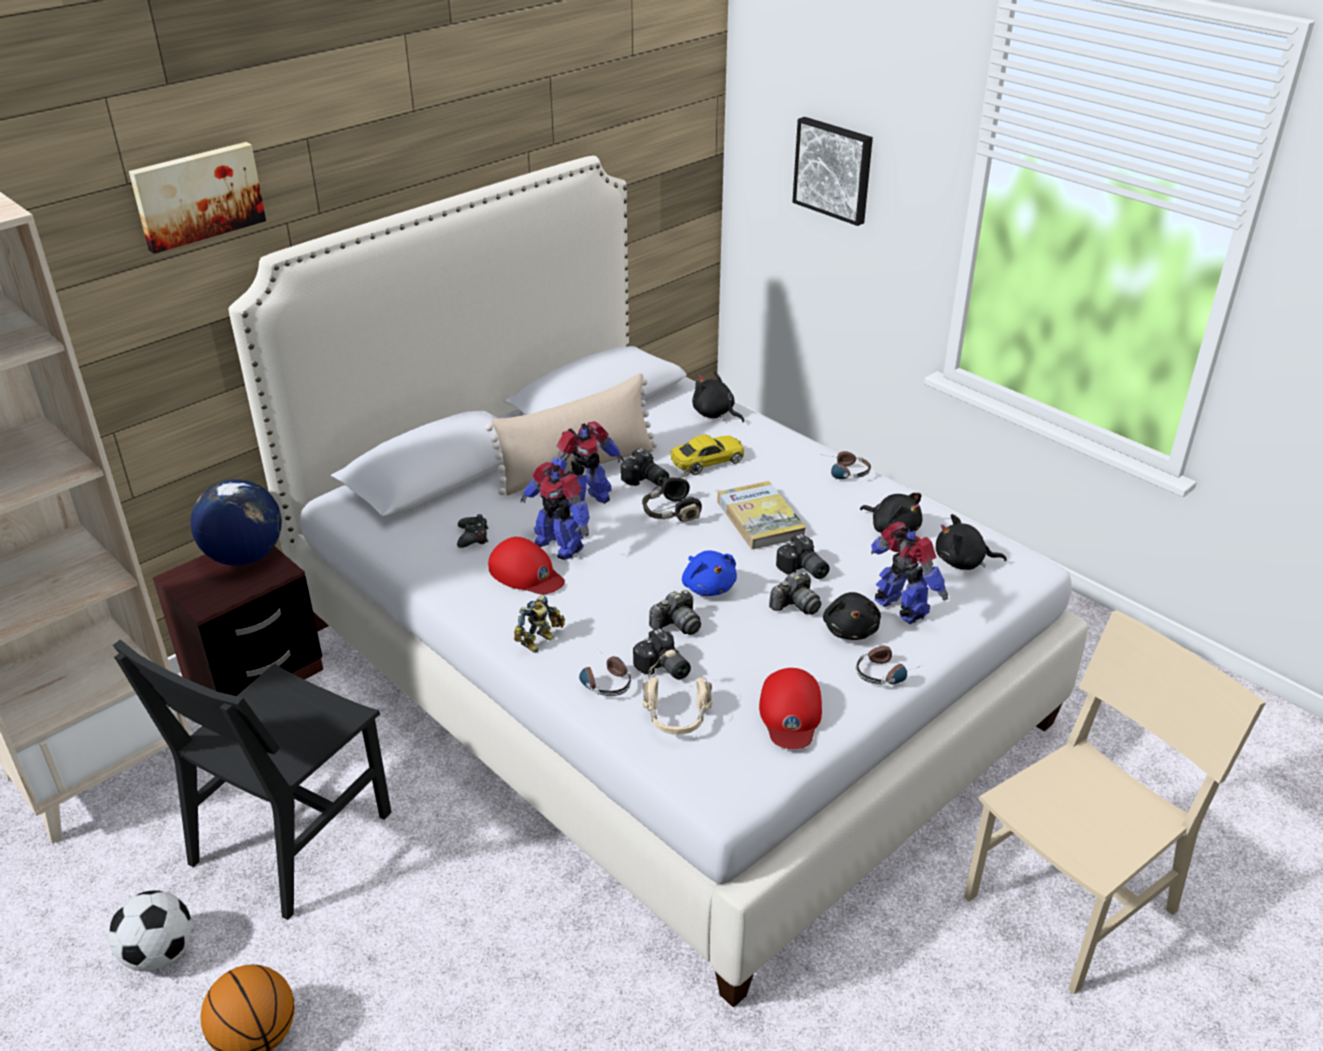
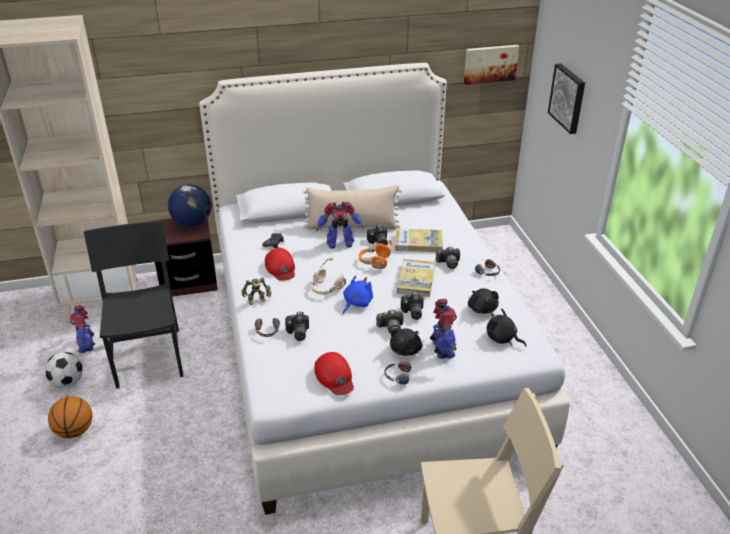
camera: 30 degrees right, 0 degrees up
(197, 195) = (194, 45): picture -> picture (490, 63)
(291, 838) = (149, 357): black chair -> black chair turned 105 degrees clockwise
(559, 545) = (307, 260): toy robot -> toy robot (87, 344)
(671, 512) = (374, 262): black headphones -> orange headphones
(677, 624) = (323, 315): camera -> camera (448, 263)
(677, 716) = (282, 356): beige headphones -> beige headphones (326, 288)
(707, 461) = (418, 242): yellow toy car -> book
(708, 586) = (356, 303): blue plush toy -> blue plush toy turned 150 degrees counterclockwise
(715, 414) = (446, 220): black plush toy -> none
(790, 714) = (334, 377): red cap -> red cap turned 60 degrees counterclockwise

